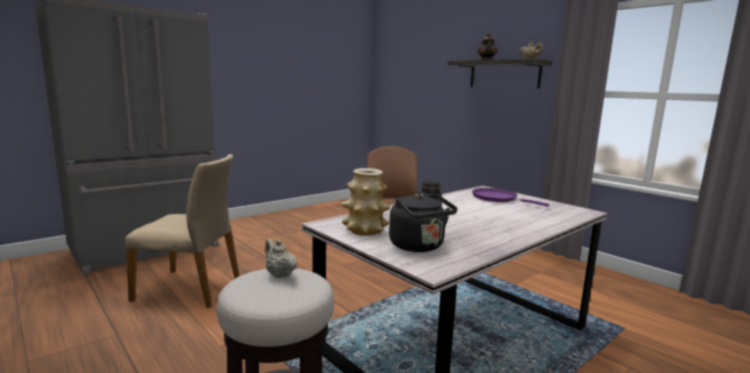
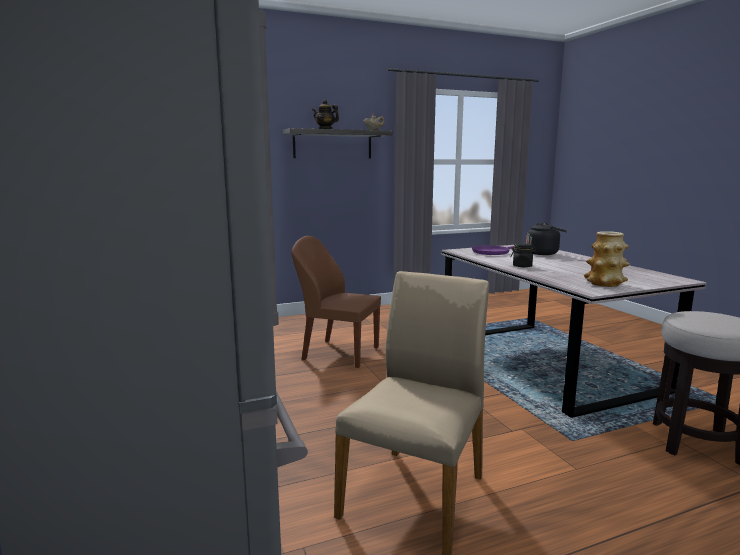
camera: 70 degrees left, 0 degrees up
(279, 274) = (697, 317): beige teapot -> none
(419, 247) = (637, 277): black kettle -> black kettle (543, 253)

